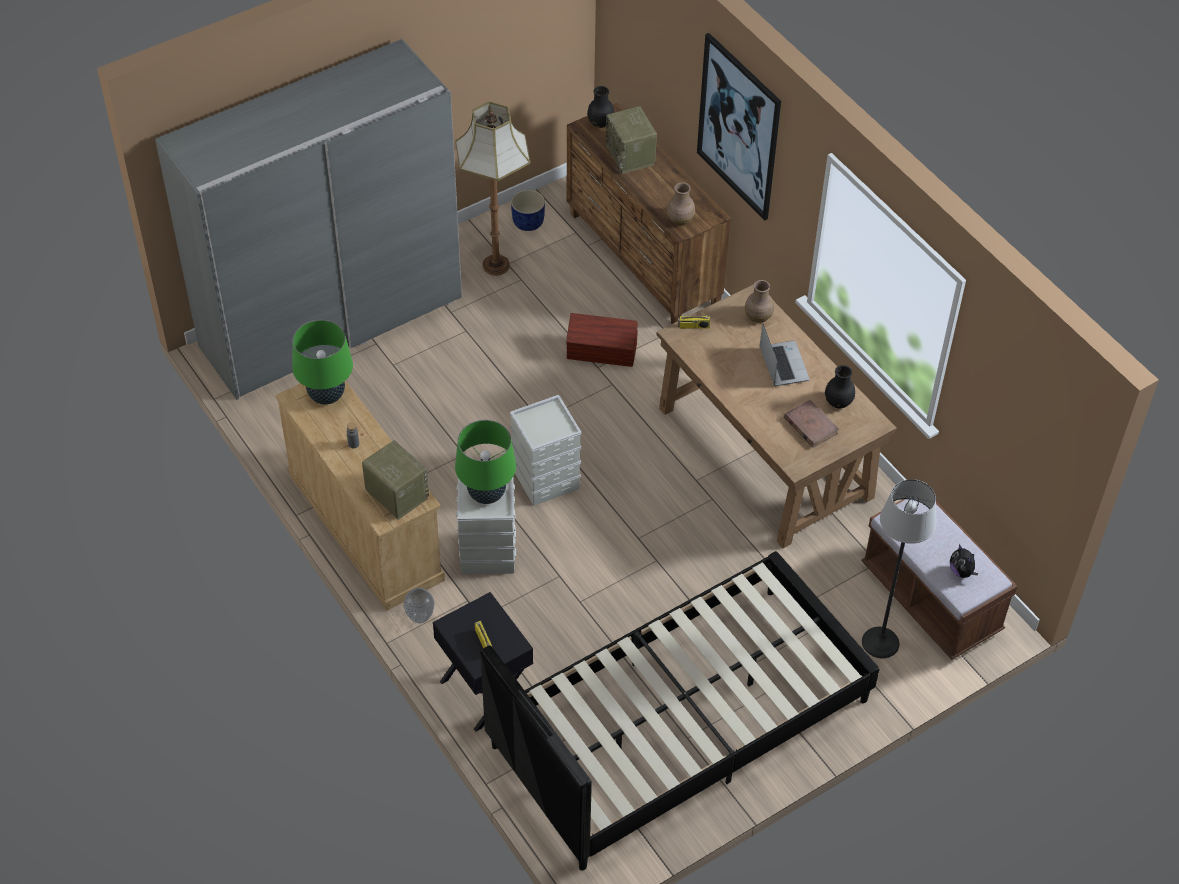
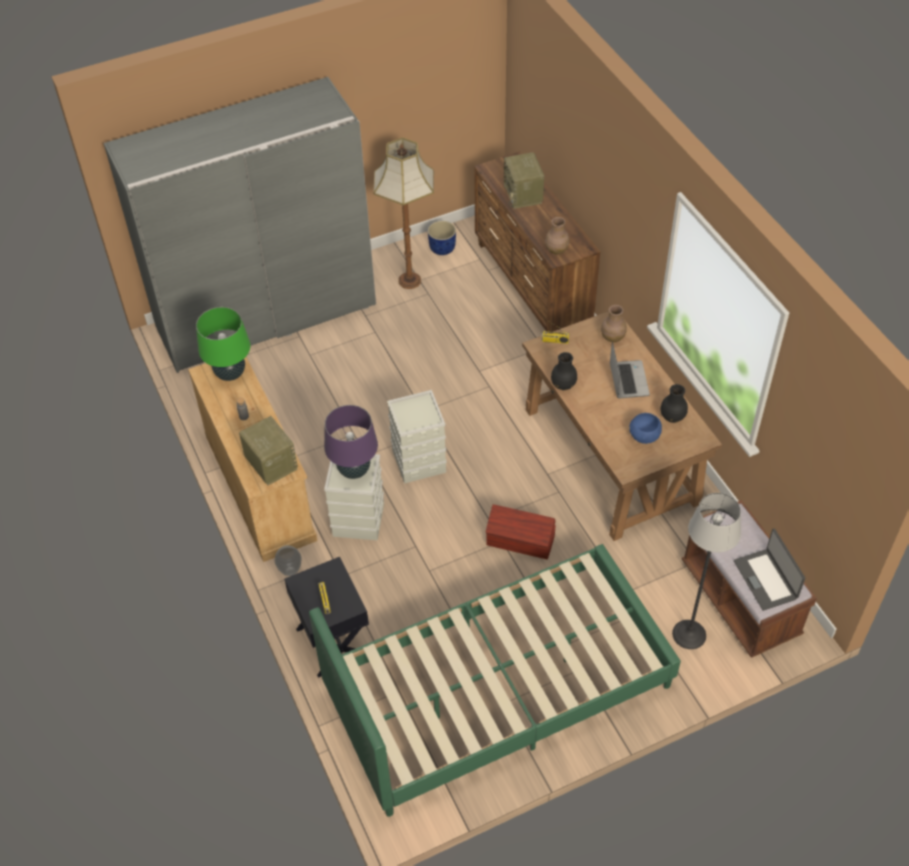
camera: 10 degrees right, 0 degrees up
(486, 494) = (354, 470): green table lamp -> purple table lamp
(600, 123) = (502, 166): black vase -> black vase (563, 385)
(602, 352) = (485, 359): brown storage box -> brown storage box (520, 541)
(680, 723) = (498, 689): black bed -> green bed
(739, 127) = (608, 170): picture -> none
(810, 426) = (644, 435): brown book -> blue bowl
(961, 571) = (766, 579): plush toy -> laptop

